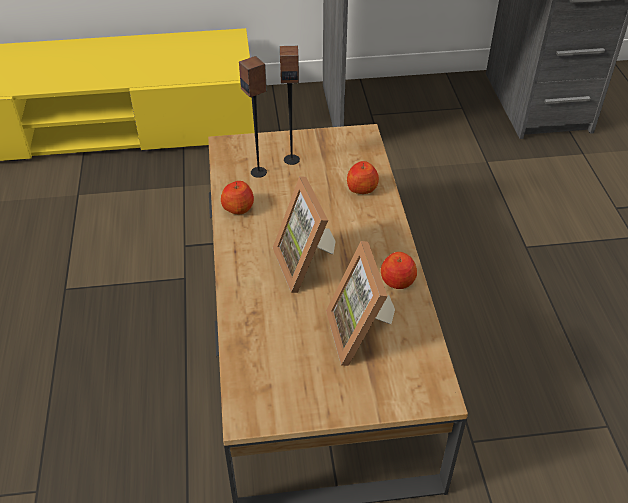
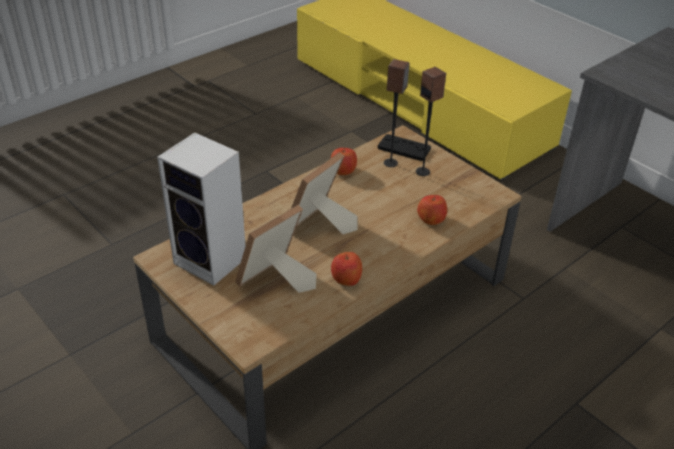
camera: 55 degrees right, 5 degrees down
(246, 153) = (404, 148): none -> black game controller
(291, 370) = (213, 261): none -> speaker

